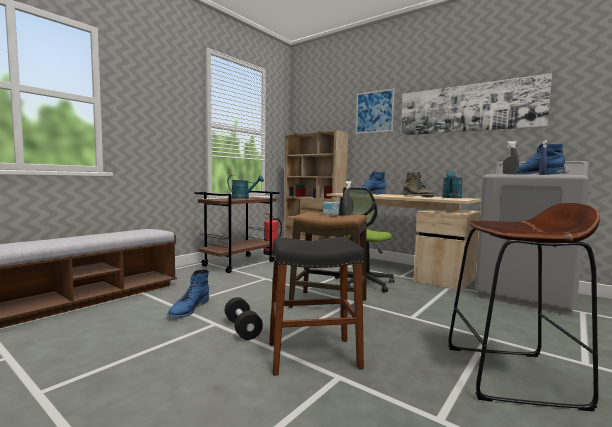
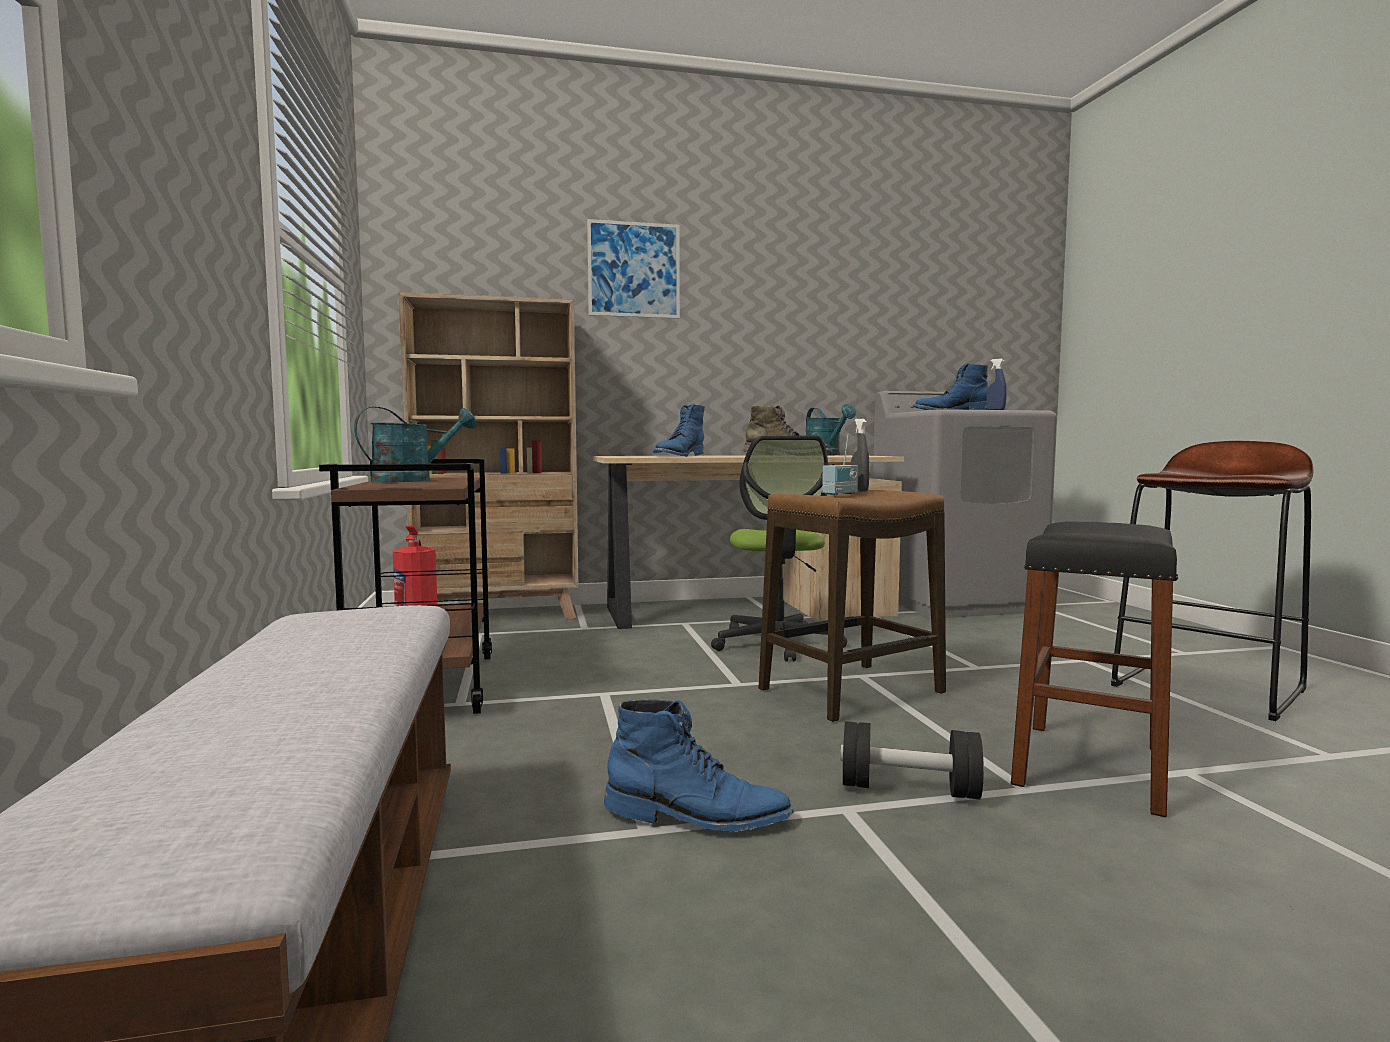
camera: 50 degrees left, 0 degrees up
(189, 309) = (697, 817): blue boot -> blue boot turned 45 degrees counterclockwise
(467, 108) = (820, 292): picture -> none
(510, 174) = (965, 409): grey spray bottle -> none

